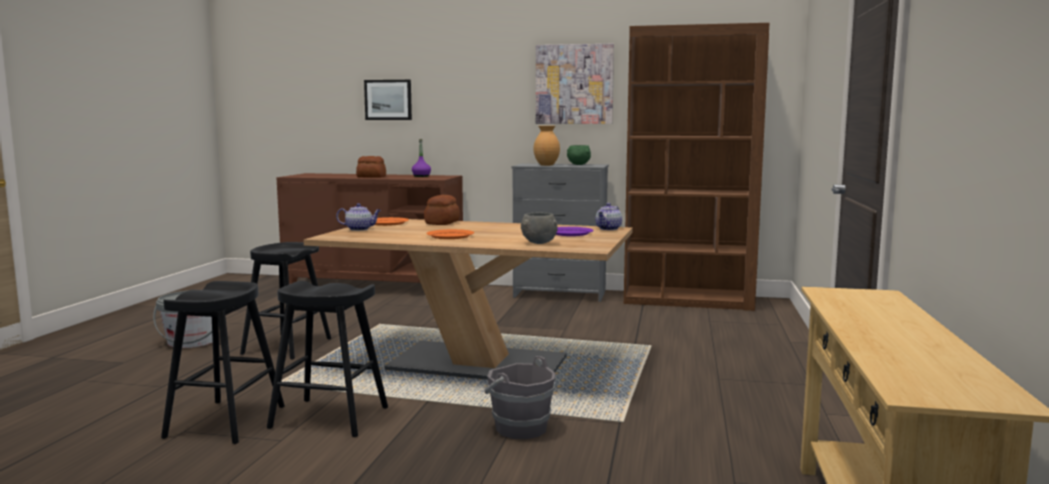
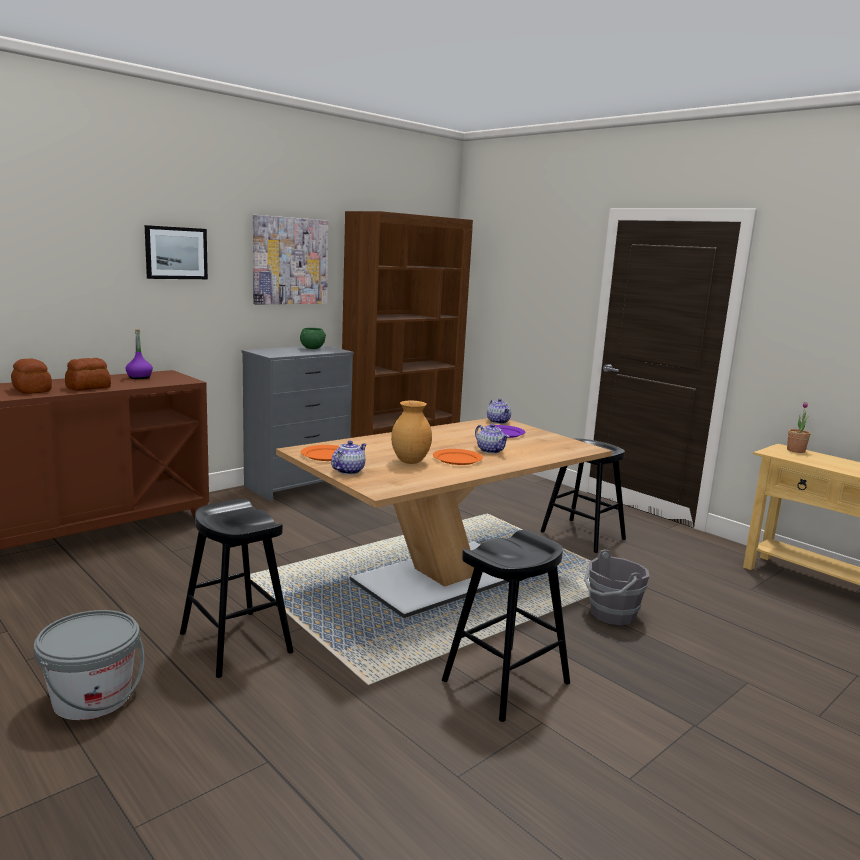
camera: 55 degrees left, 5 degrees up
(226, 421) = (455, 741): black stool -> black stool (582, 535)
(388, 100) = (61, 273): picture -> picture (176, 253)
(442, 223) = (367, 442): bread -> bread (32, 390)
(499, 237) = (491, 450): none -> teapot
(538, 243) = (540, 451): grey bowl -> none
(546, 165) = (293, 353): brown vase -> brown vase (409, 462)
(881, 297) = (795, 450): none -> potted plant

